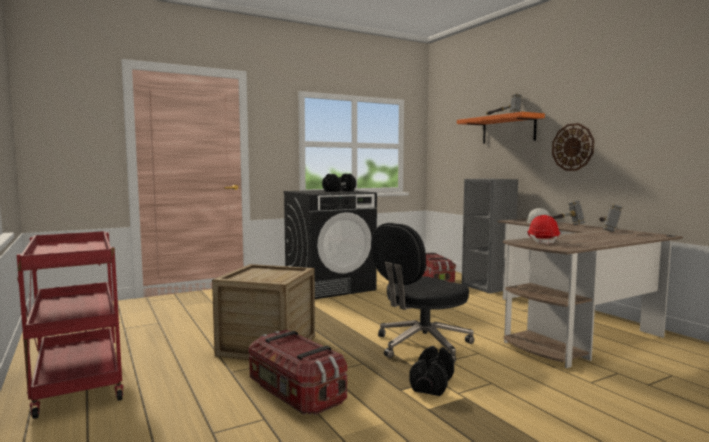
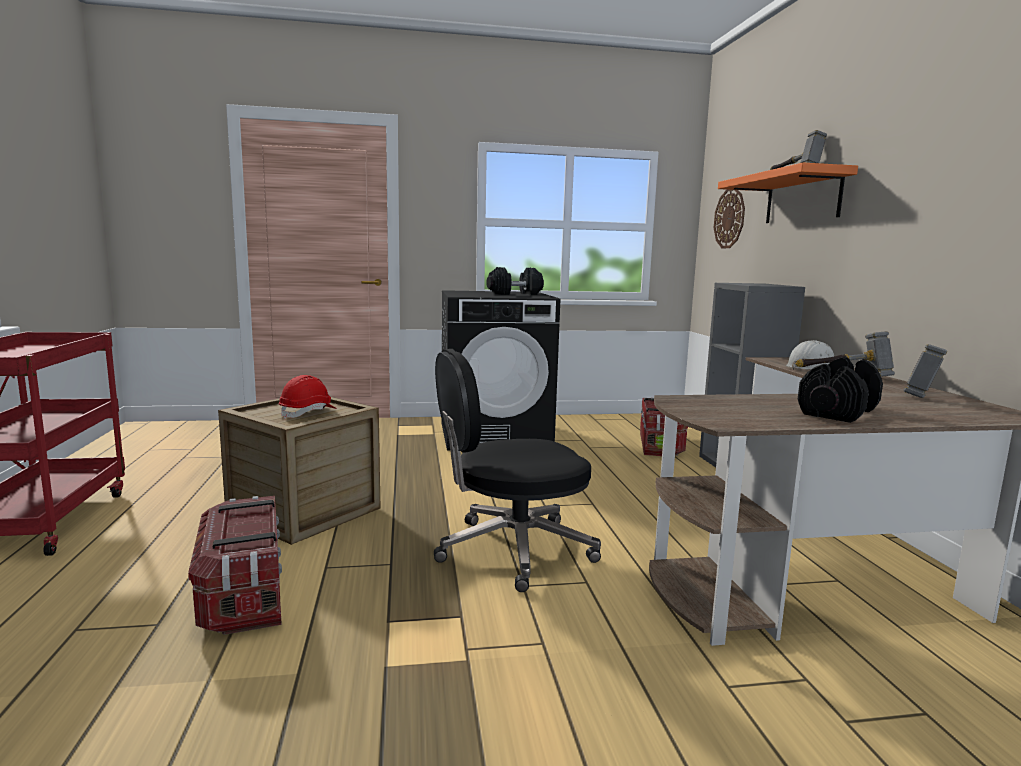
camera: 20 degrees right, 5 degrees up
(431, 383) = (446, 621): black dumbbell -> black dumbbell (837, 412)
(543, 241) = (723, 404): red hard hat -> red hard hat (308, 413)
(572, 147) = (895, 229): wall clock -> wall clock (729, 218)

